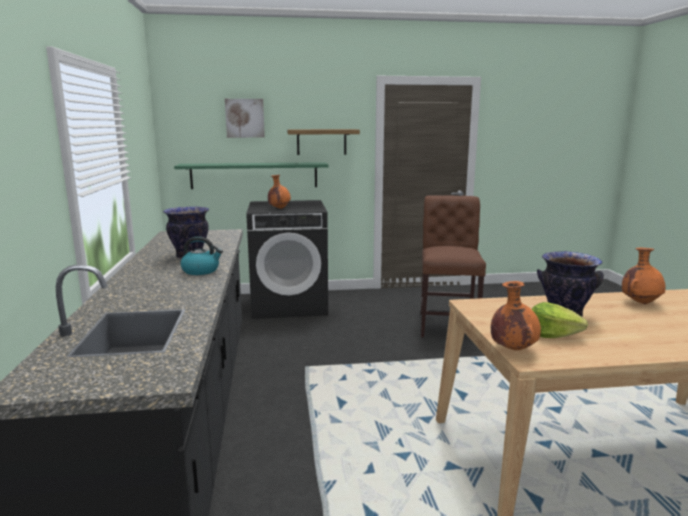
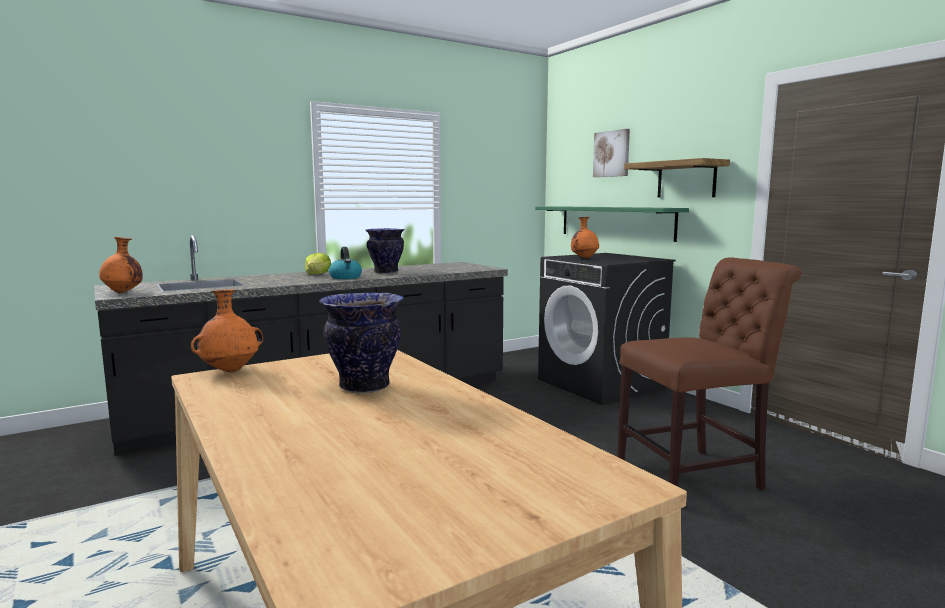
camera: 65 degrees right, 5 degrees down
(552, 334) = (284, 383): lettuce -> lettuce (317, 274)
(640, 302) = (478, 428): orange vase -> orange vase (123, 292)

